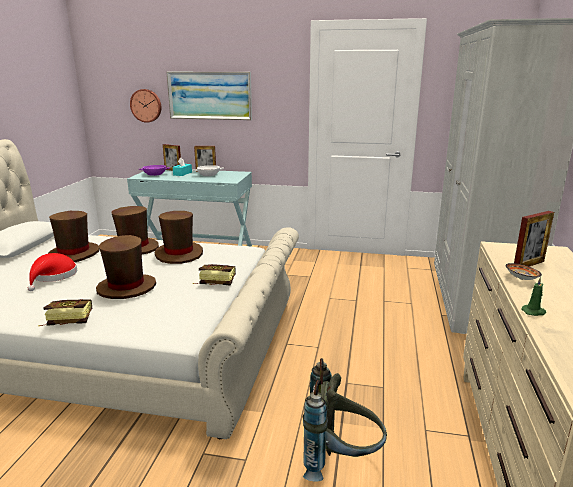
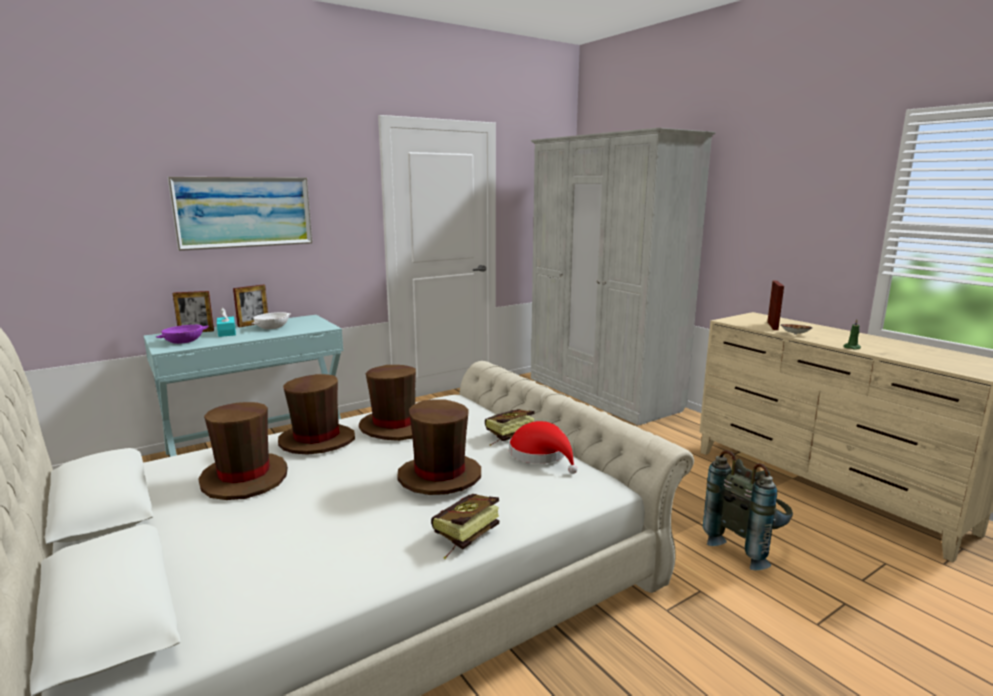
camera: 45 degrees left, 5 degrees down
(53, 276) = (295, 510): red hat -> red hat (541, 455)
(146, 105) = (126, 233): wall clock -> none

